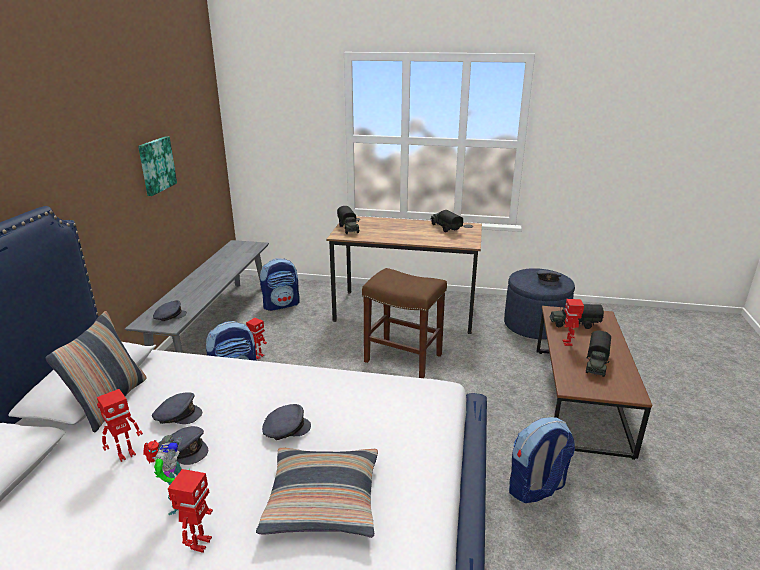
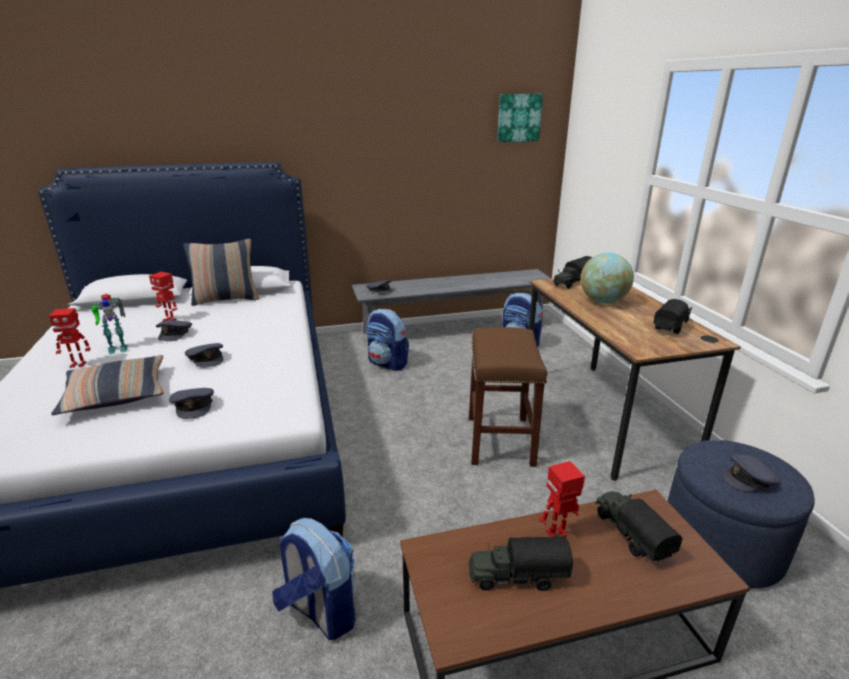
camera: 65 degrees right, 0 degrees up
(156, 165) = (435, 165): picture -> picture (518, 117)
(177, 415) = (217, 320): grey cap -> grey cap (194, 406)
(258, 356) = (427, 362): toy robot -> none
(391, 231) = (602, 301): none -> globe

